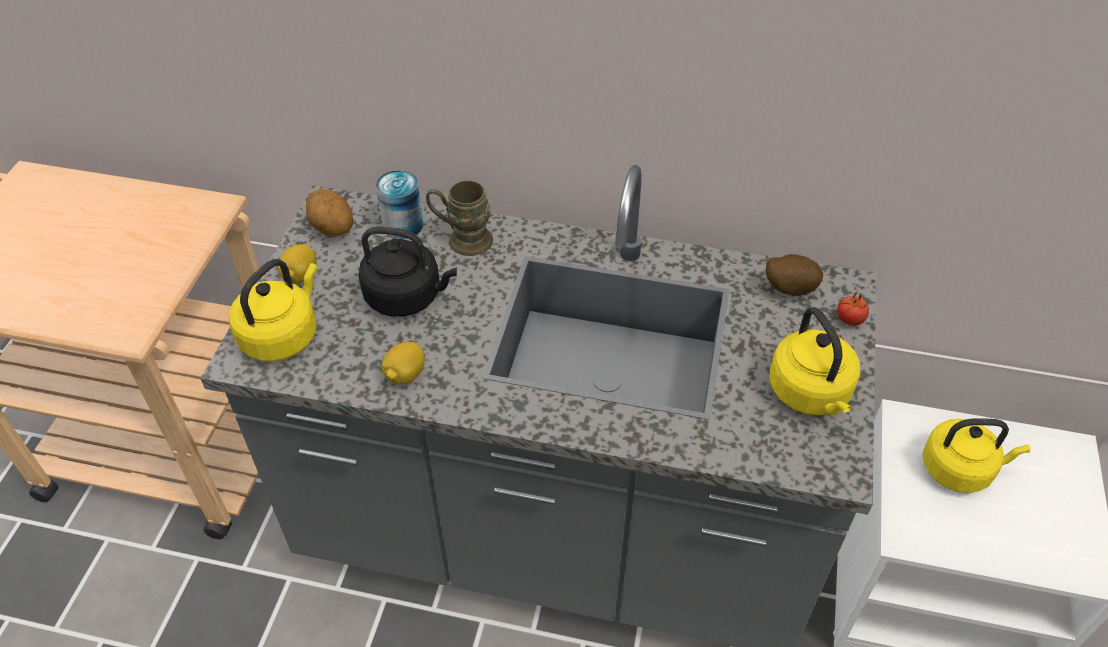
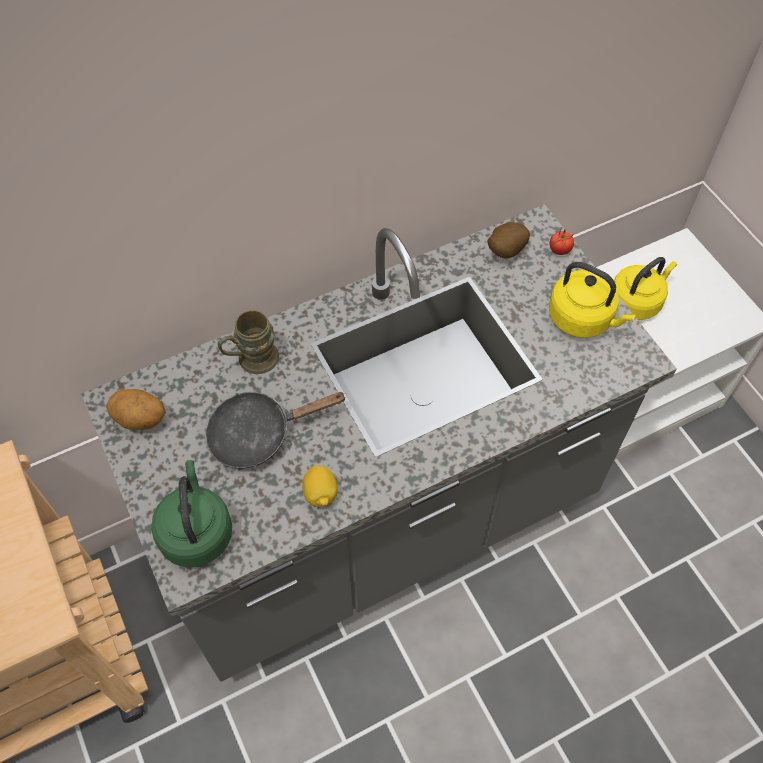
camera: 40 degrees left, 10 degrees up
(282, 335) = (196, 531): yellow kettle -> green kettle
(300, 276) = (157, 475): lemon -> none
(403, 225) = (193, 378): can -> none
(407, 297) = (258, 434): black kettle -> black frying pan

